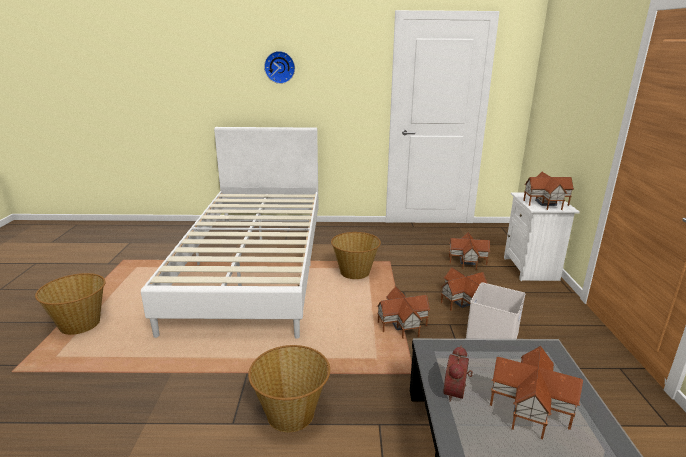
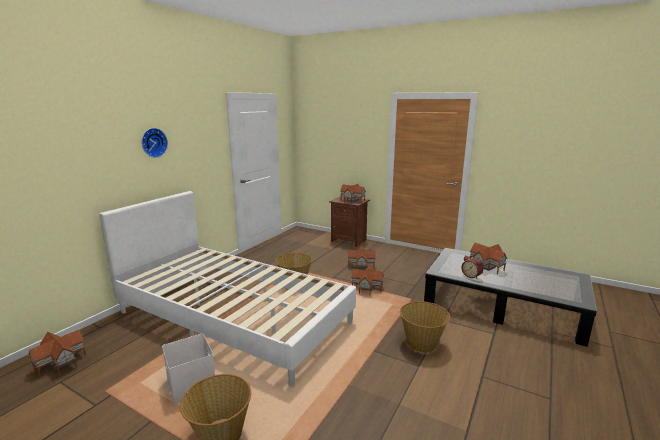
camera: 60 degrees left, 5 degrees down
(468, 261) = (323, 250): toy house -> toy house (61, 362)
(491, 334) = (395, 270): white storage box -> white storage box (190, 383)
(531, 269) = (349, 240): white nightstand -> brown nightstand

